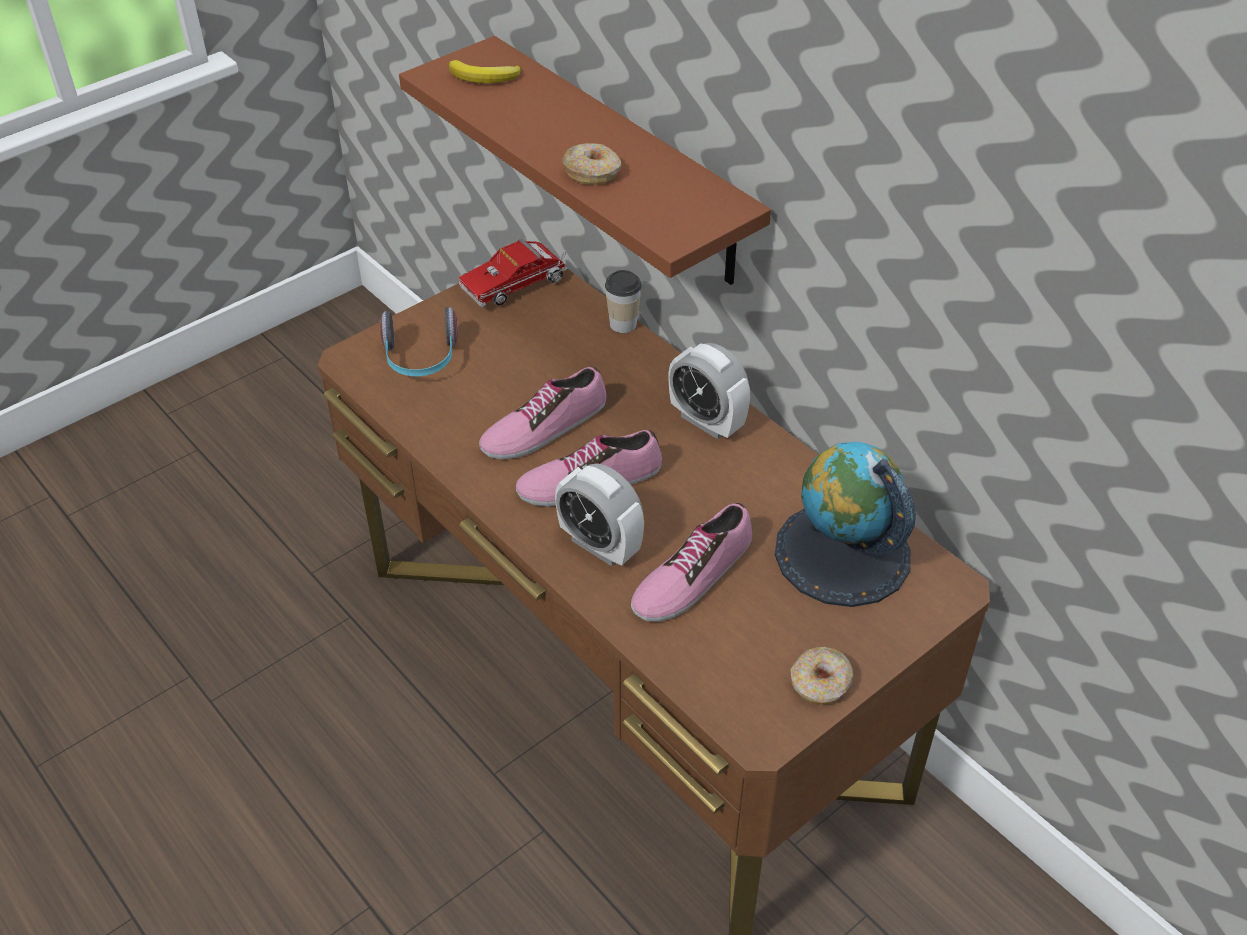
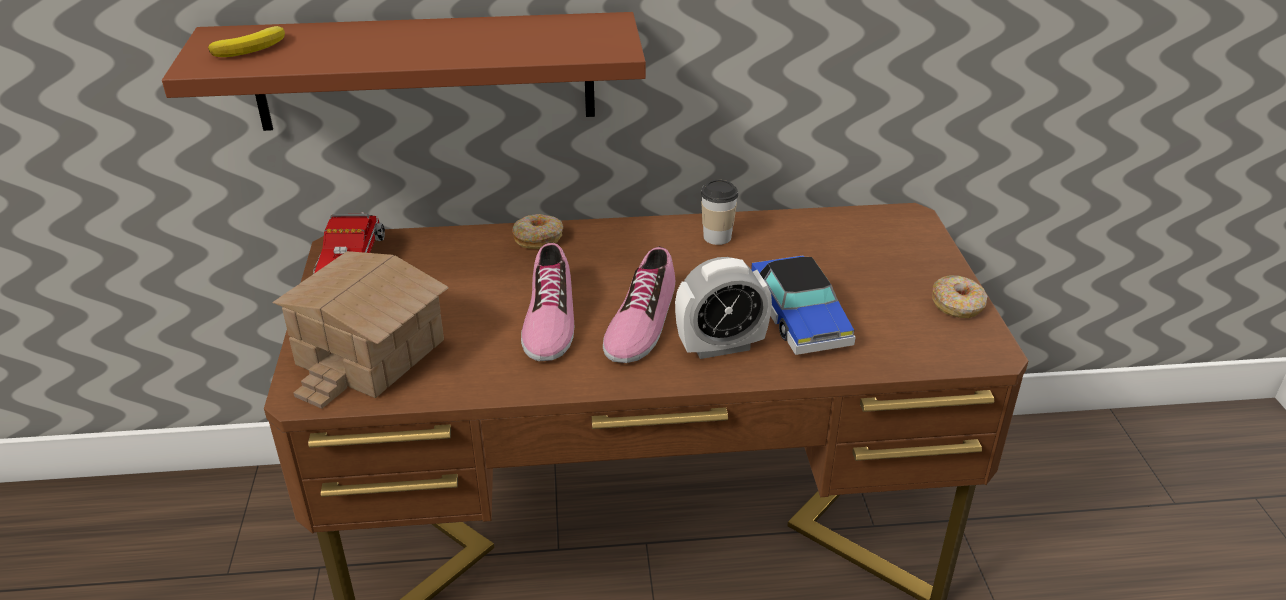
camera: 55 degrees left, 10 degrees down
(421, 359) = (368, 351): headphones -> toy house
(592, 172) = (478, 50): donut -> donut (538, 238)
(623, 324) = (479, 232): cup -> cup (717, 237)
(691, 575) = (798, 316): shoe -> toy car
(707, 421) = (640, 241): alarm clock -> none
(842, 554) = (839, 244): globe -> none

